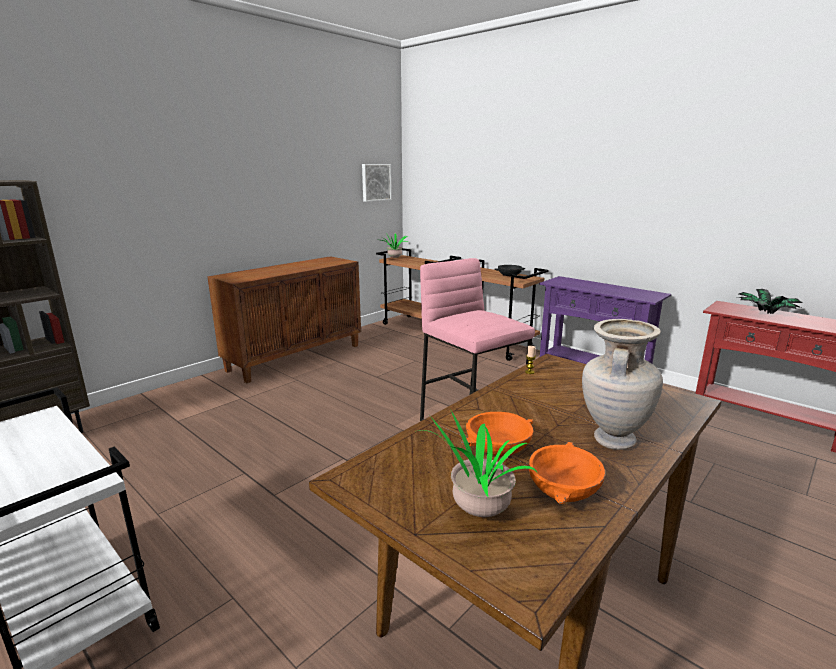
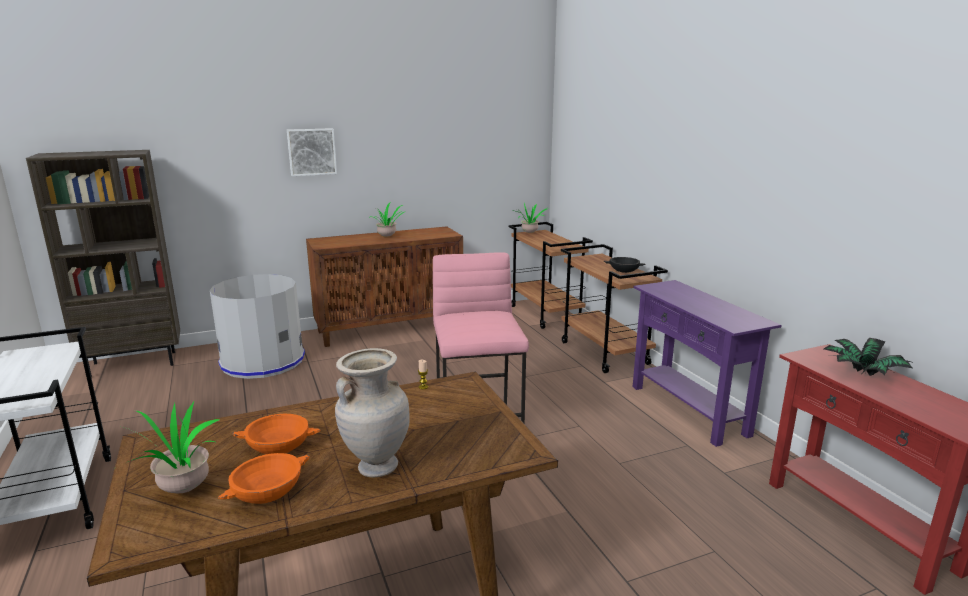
camera: 25 degrees right, 0 degrees up
(192, 407) = (263, 361): none -> grey trash can
(290, 267) = (388, 236): none -> potted plant
(375, 182) = (513, 147): picture -> picture (311, 152)

